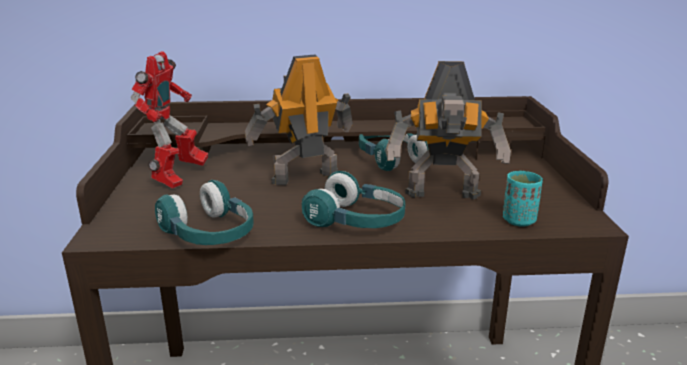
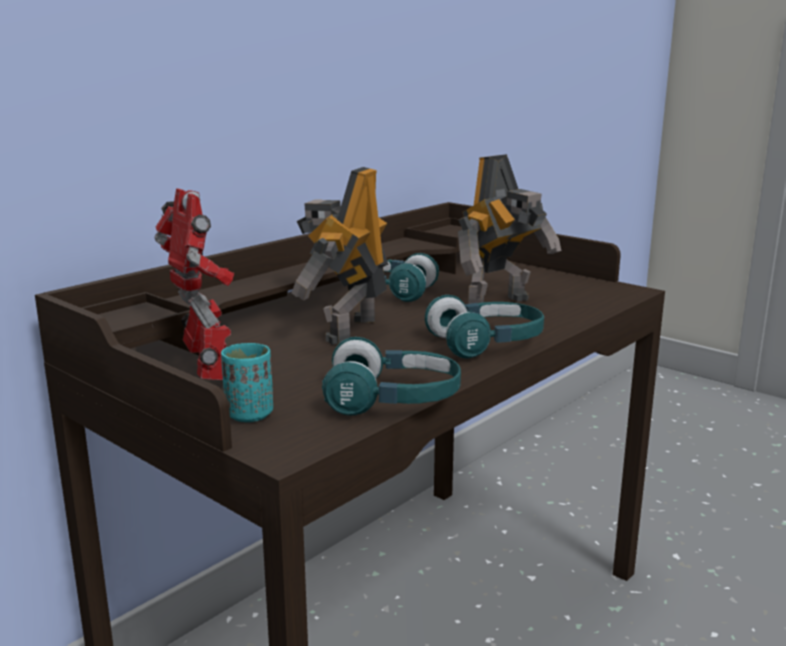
camera: 45 degrees left, 5 degrees down
(519, 220) = (589, 303): turquoise cup -> turquoise cup (249, 414)

